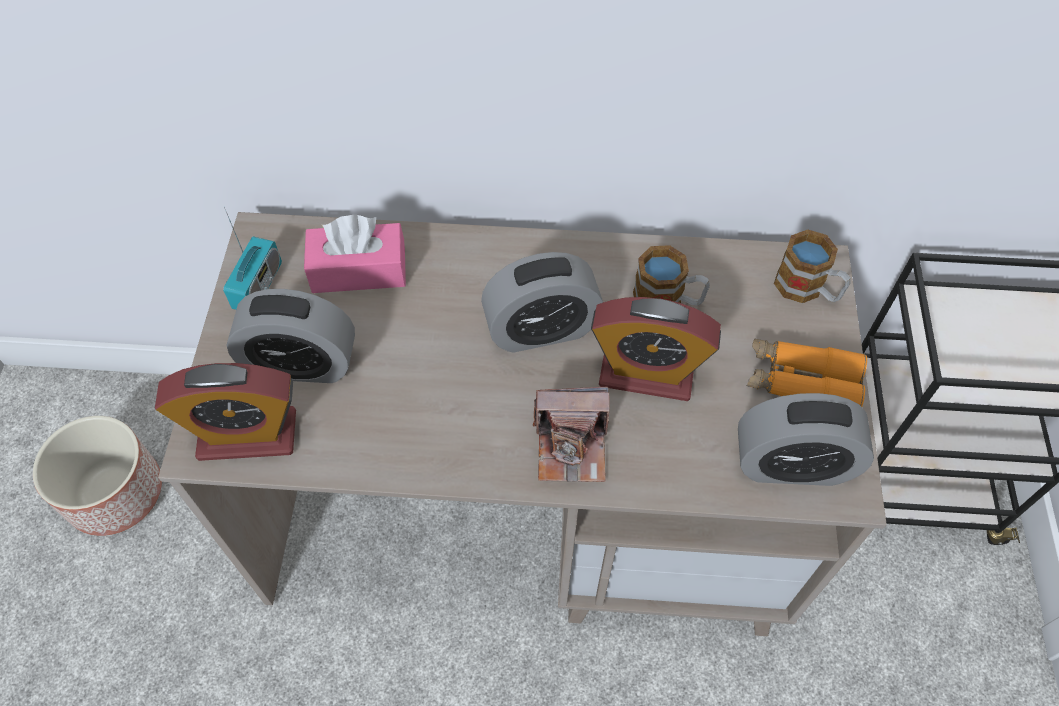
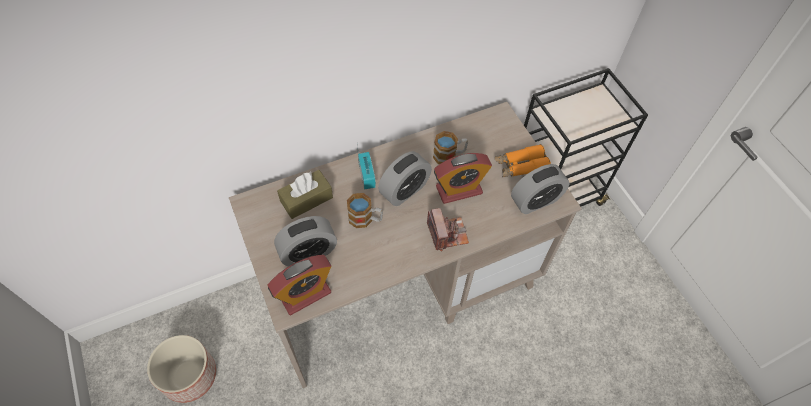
camera: 30 degrees left, 0 degrees up
(258, 286) = (263, 227): radio -> radio (367, 175)
(359, 270) = (306, 199): pink tissue box -> brown tissue box
(571, 447) = (447, 234): camera -> camera turned 75 degrees counterclockwise
(807, 289) = (501, 126): mug -> mug (365, 219)

